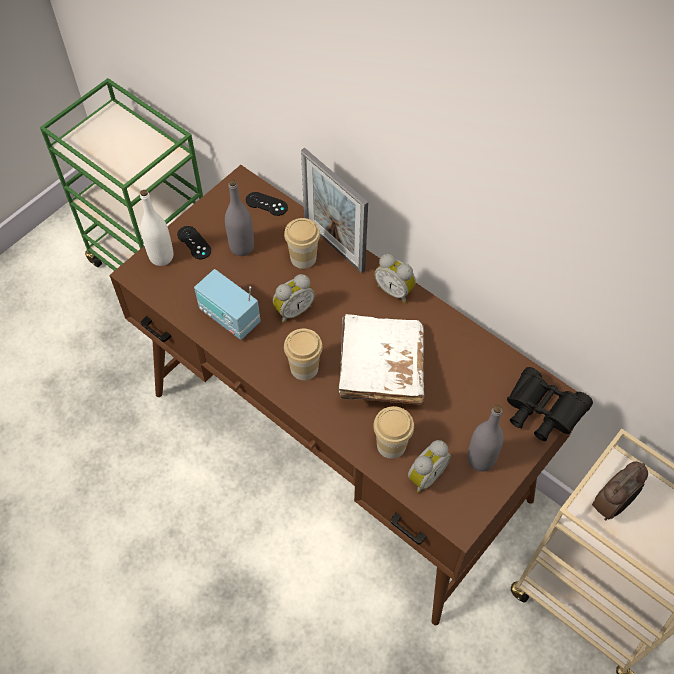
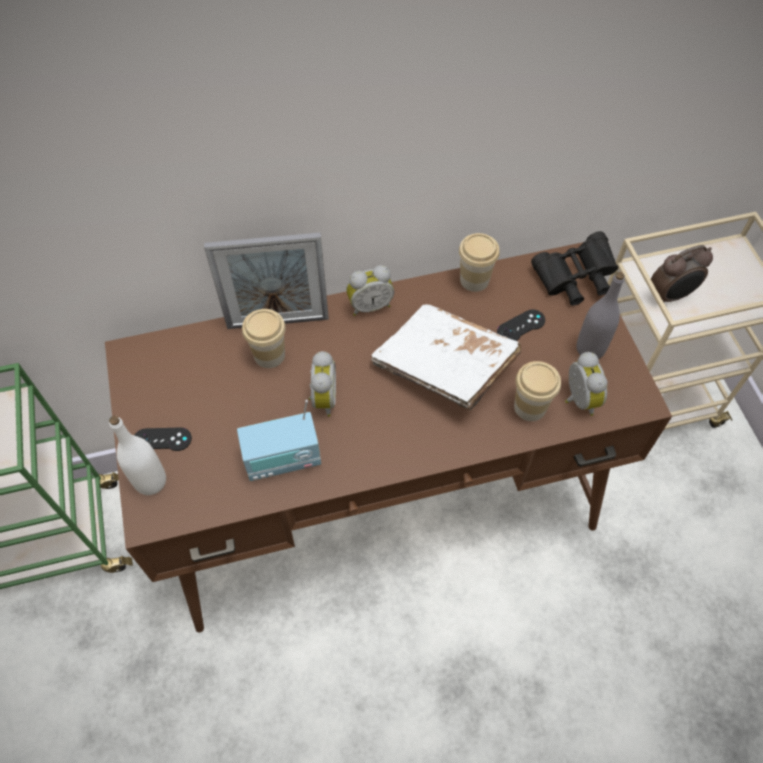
camera: 55 degrees left, 0 degrees up
(242, 247) = (208, 399): grey bottle -> none
(266, 204) = (176, 348): black game controller -> black game controller (521, 326)
(304, 368) = (395, 428): cup -> cup (474, 280)
(611, 504) = (671, 296): alarm clock -> alarm clock turned 75 degrees clockwise

